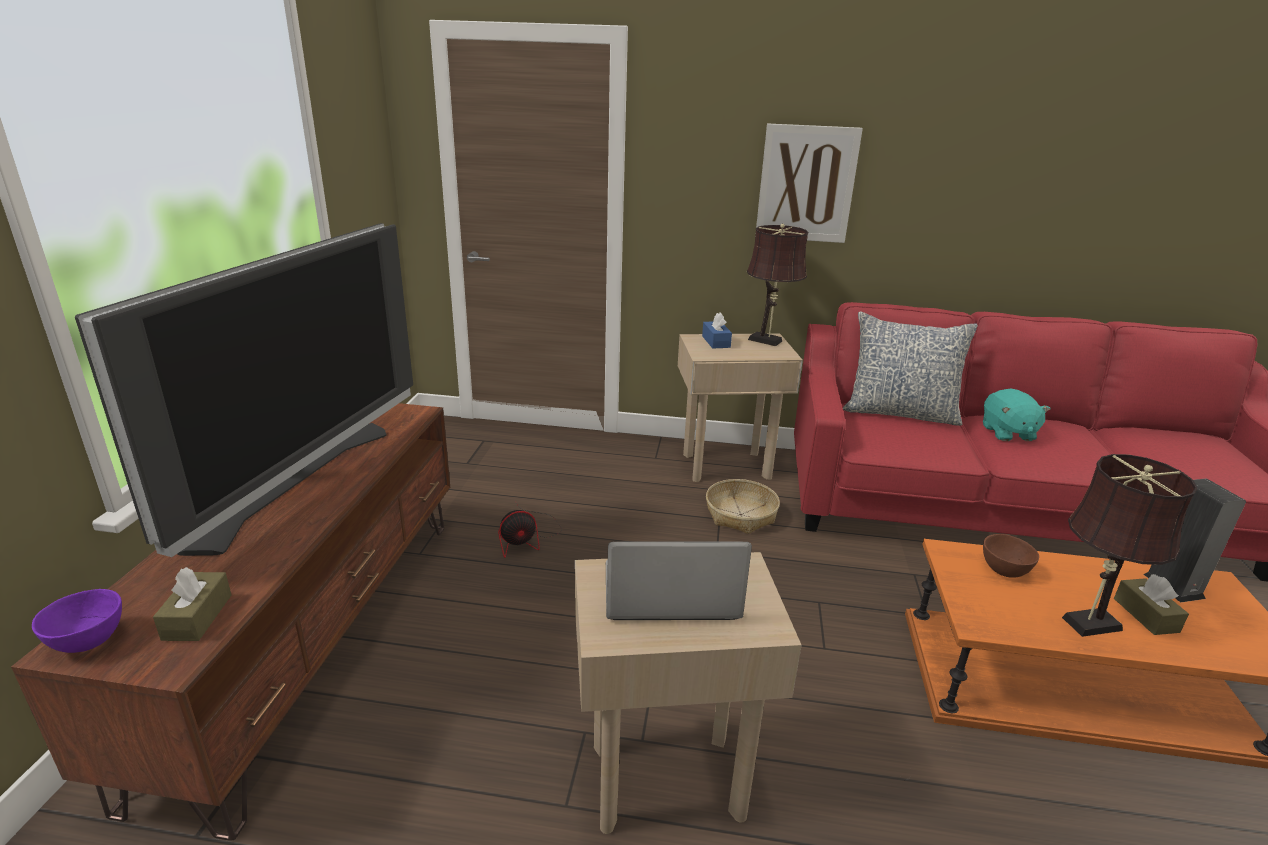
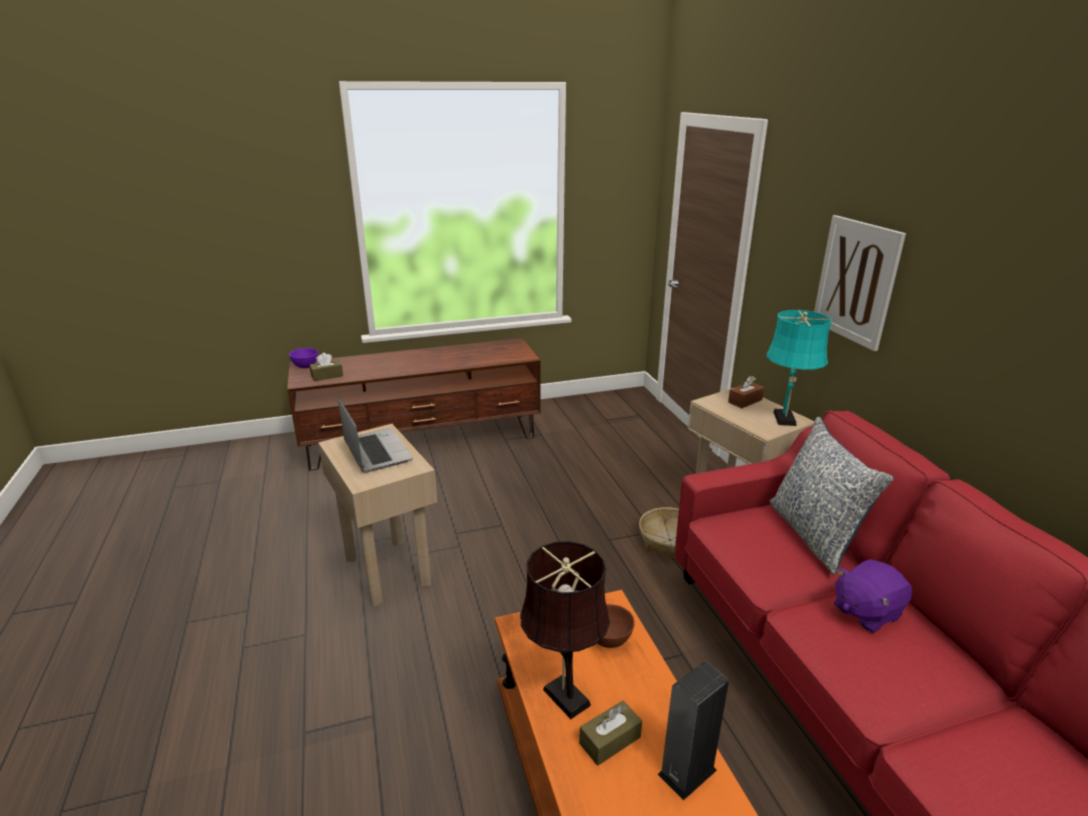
camera: 65 degrees right, 0 degrees up
(297, 481) = (432, 357): television -> none
(527, 538) = (550, 465): fan -> none
(716, 342) = (745, 401): blue tissue box -> brown tissue box
(768, 341) = (785, 420): brown table lamp -> turquoise table lamp
(1007, 433) = (865, 612): turquoise plush toy -> purple plush toy

